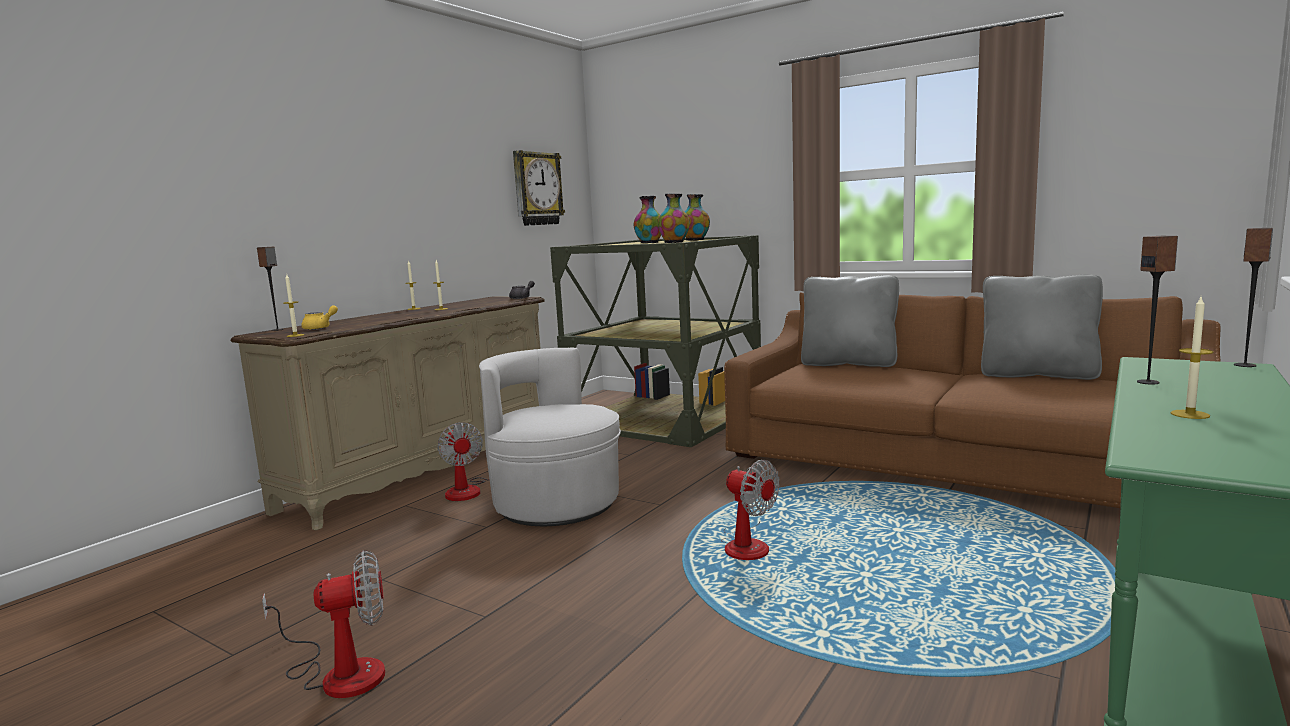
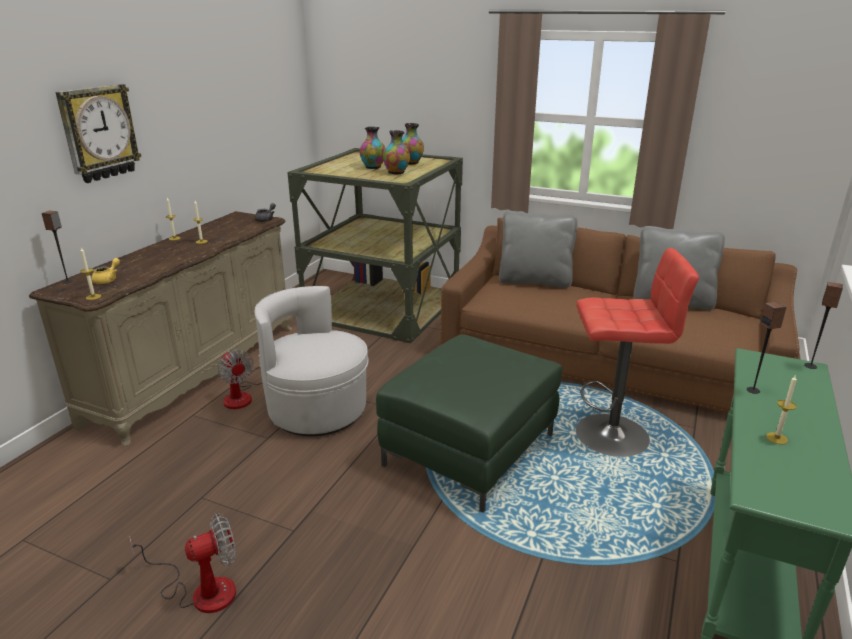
camera: 10 degrees left, 15 degrees up
(537, 189) = (266, 104): wall clock -> wall clock (99, 133)
(746, 544) = (469, 450): fan -> green ottoman
(958, 534) = (613, 435): none -> red stool

